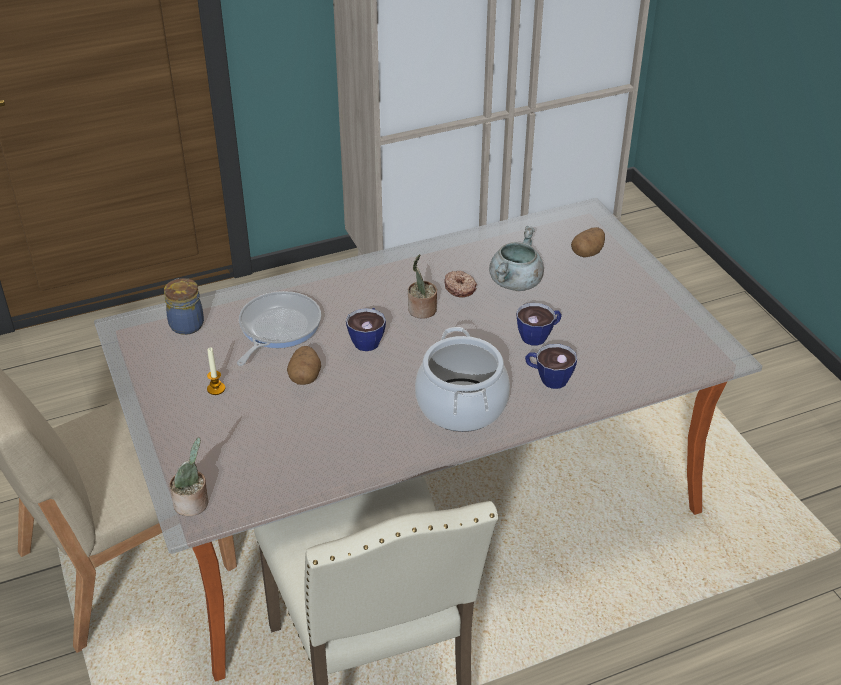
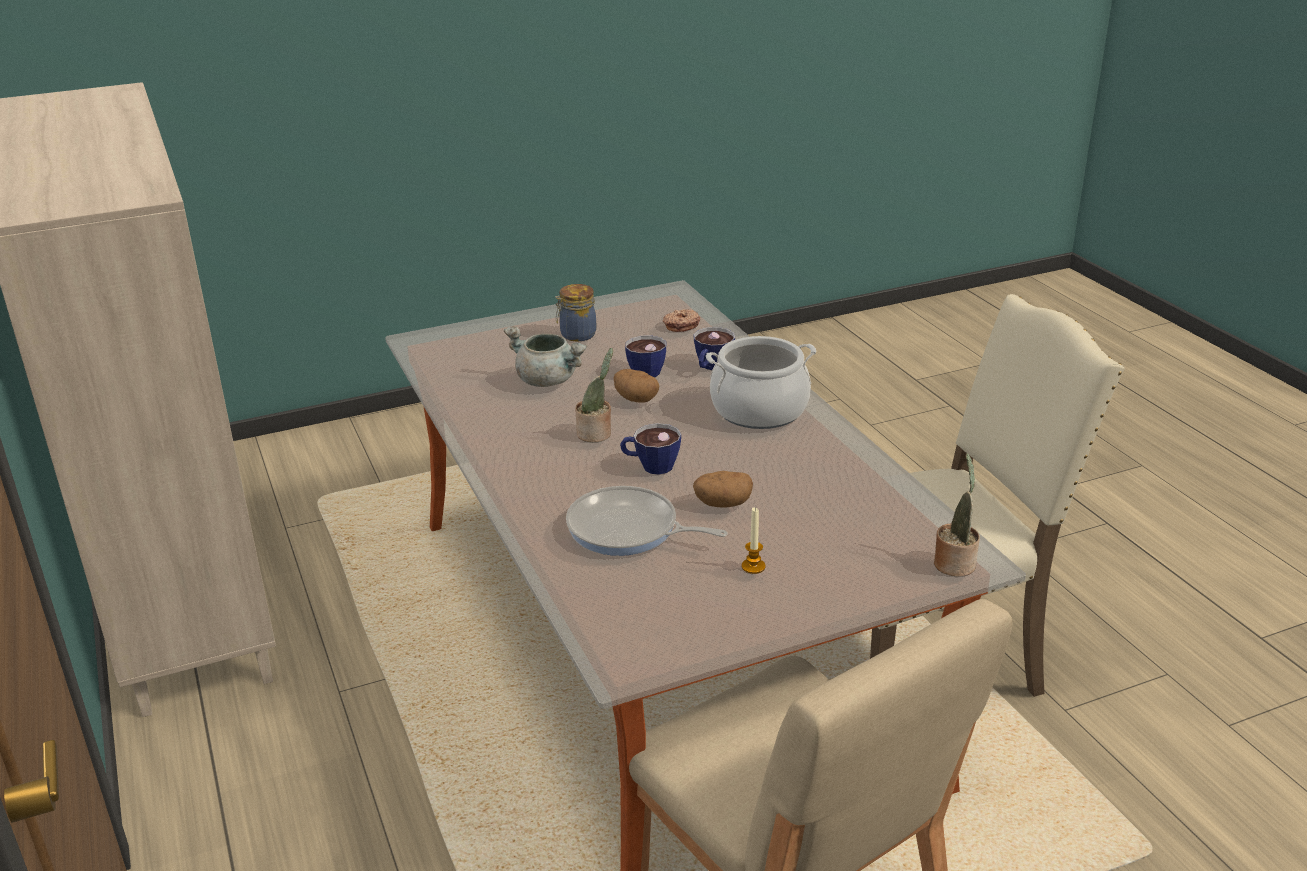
camera: 90 degrees left, 10 degrees down
(186, 324) = (617, 606): jar -> jar (576, 335)
(460, 288) = (554, 412): donut -> donut (681, 325)
(587, 252) = (496, 342): potato -> potato (636, 399)

